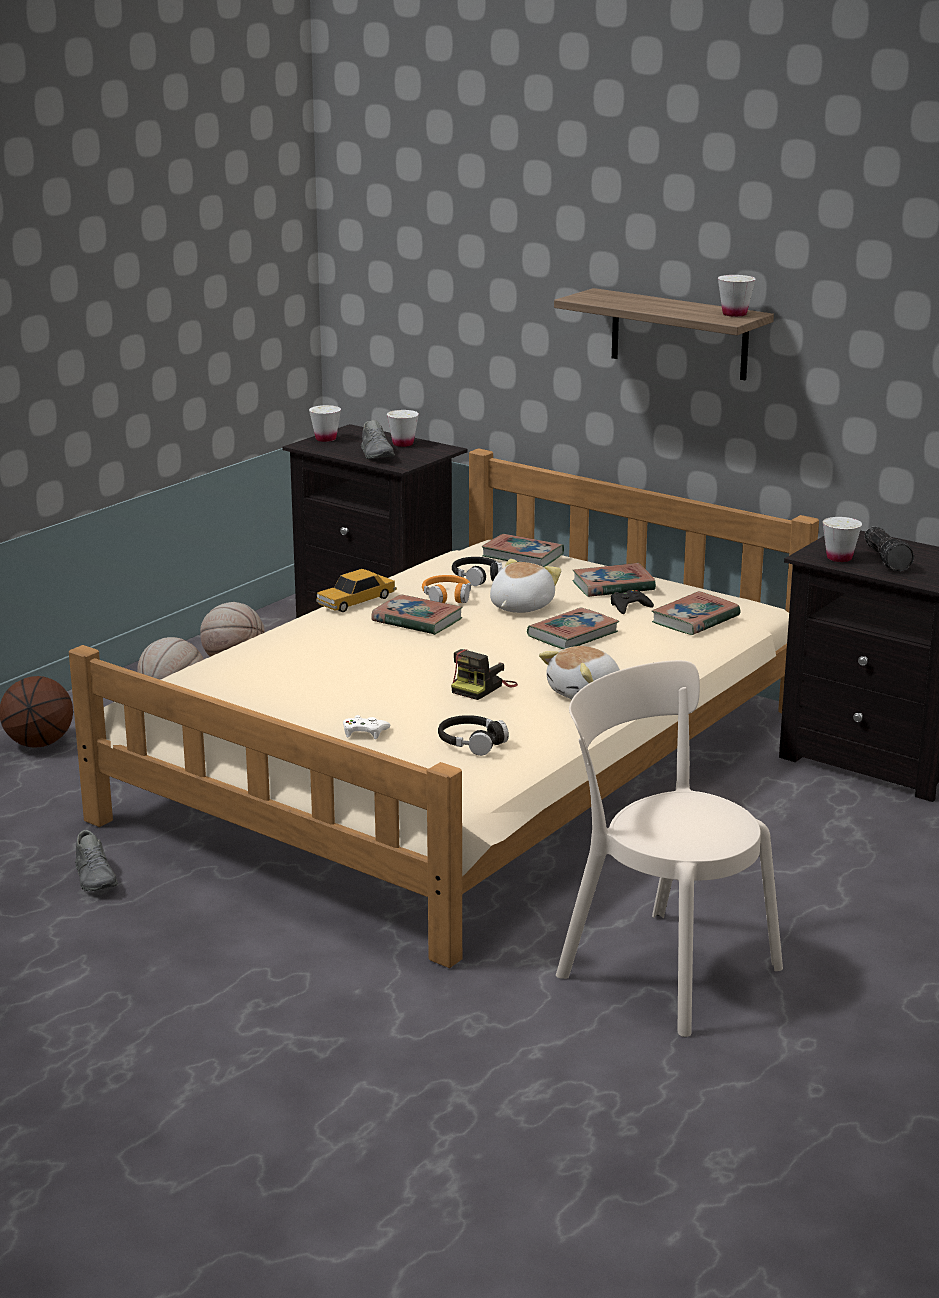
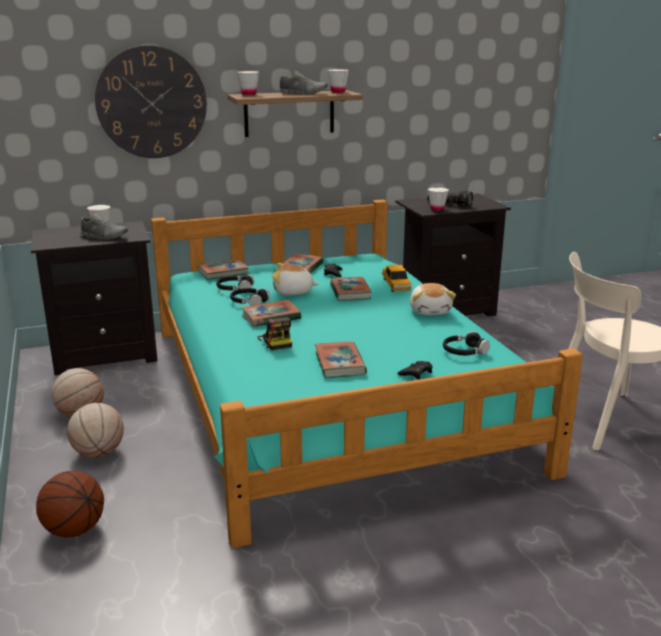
camera: 55 degrees left, 0 degrees up
(95, 878) = (327, 571): grey shoe -> grey shoe (303, 94)
(325, 439) = (46, 239): white cup -> white cup (248, 94)
(356, 601) = (213, 323): toy car -> toy car (396, 284)
(364, 732) = (416, 373): white game controller -> black game controller
(447, 597) = (249, 302): orange headphones -> black headphones
(466, 765) = (329, 393): beige bed -> turquoise bed
(482, 688) = (392, 329): camera -> camera (276, 341)
(497, 282) = (151, 102): none -> wall clock
(519, 606) = (293, 292): plush toy -> plush toy turned 60 degrees counterclockwise
(695, 619) = (370, 267): book -> book (340, 363)

